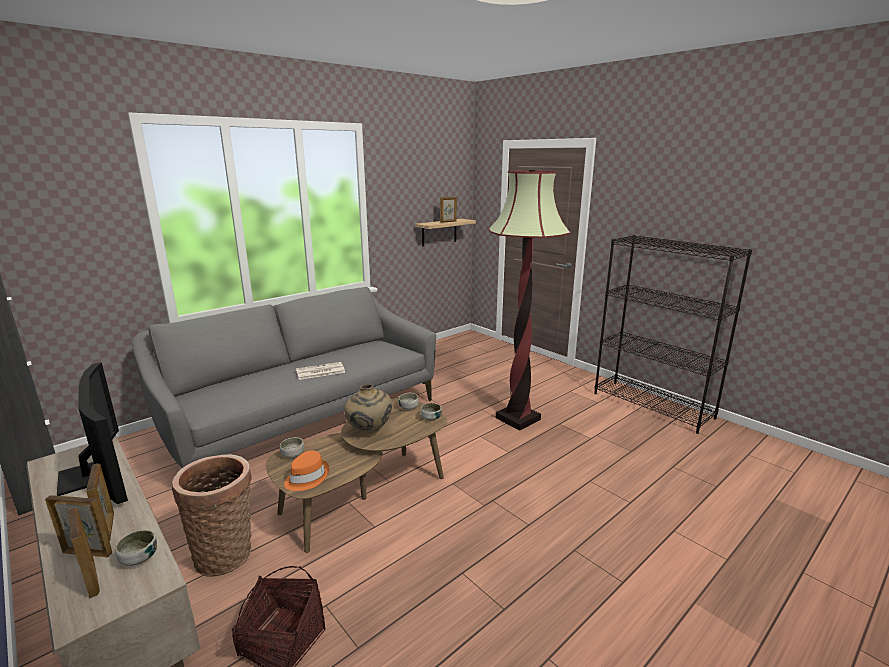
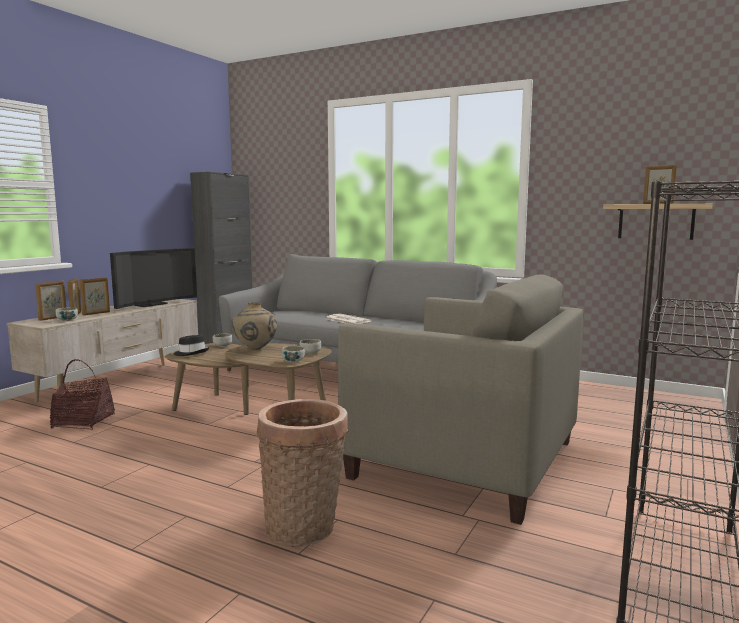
camera: 70 degrees right, 10 degrees down
(226, 552) = (170, 391): basket -> basket (305, 528)
(306, 477) = (191, 353): orange hat -> black hat
(518, 419) = (464, 459): floor lamp -> beige armchair

